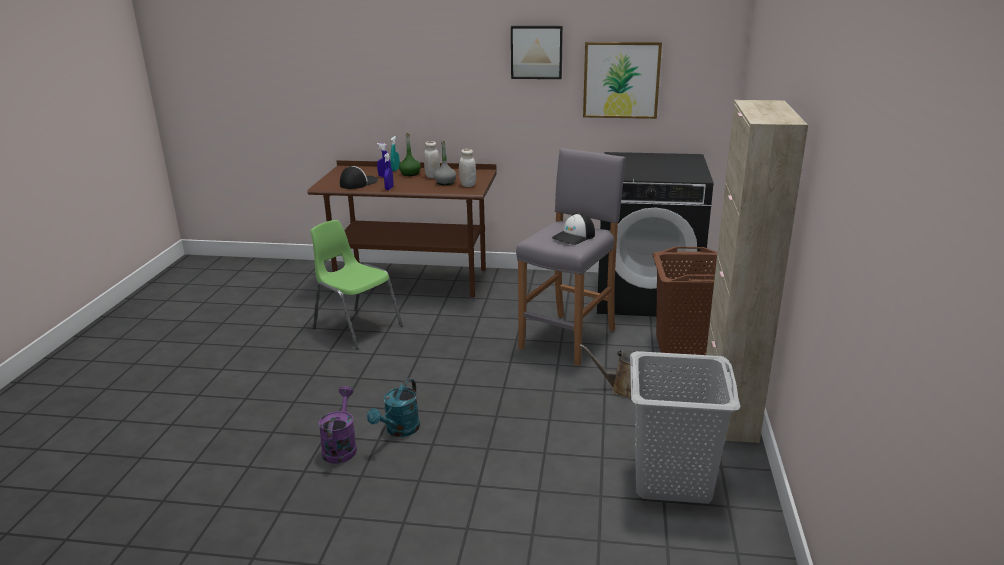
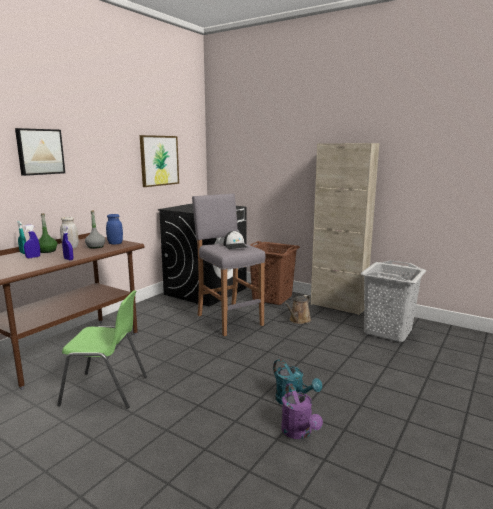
camera: 65 degrees left, 10 degrees down
(340, 447) = (299, 433): purple watering can -> purple watering can turned 135 degrees counterclockwise
(356, 327) = (106, 390): green chair -> green chair turned 150 degrees counterclockwise
(358, 183) = (26, 265): cap -> none
(468, 185) = (115, 243): white jar -> blue jar
(536, 52) = (112, 142): picture -> picture (40, 151)

